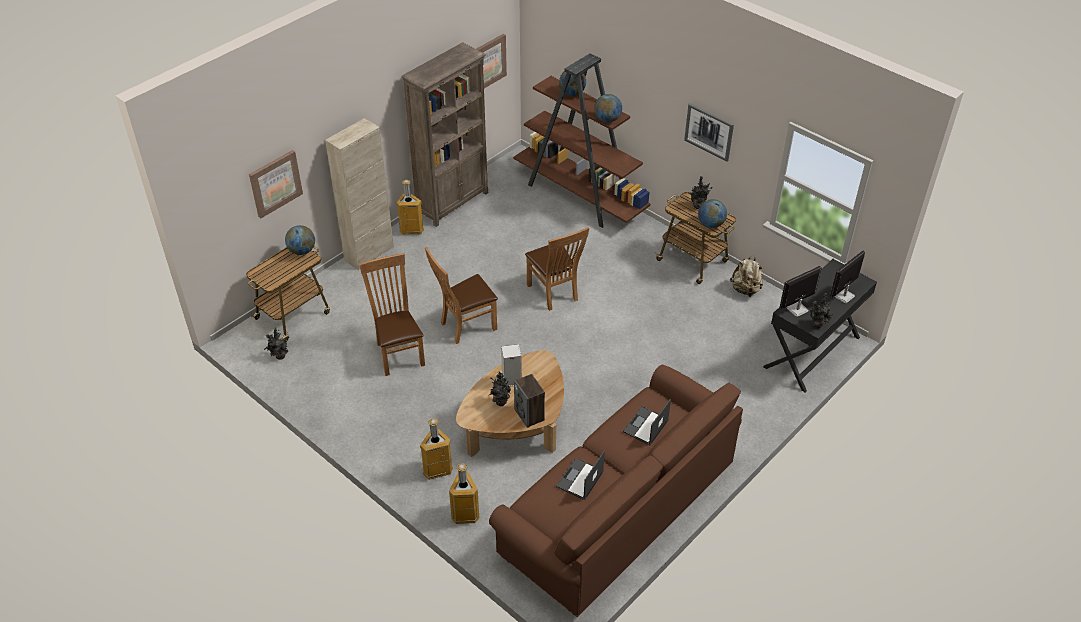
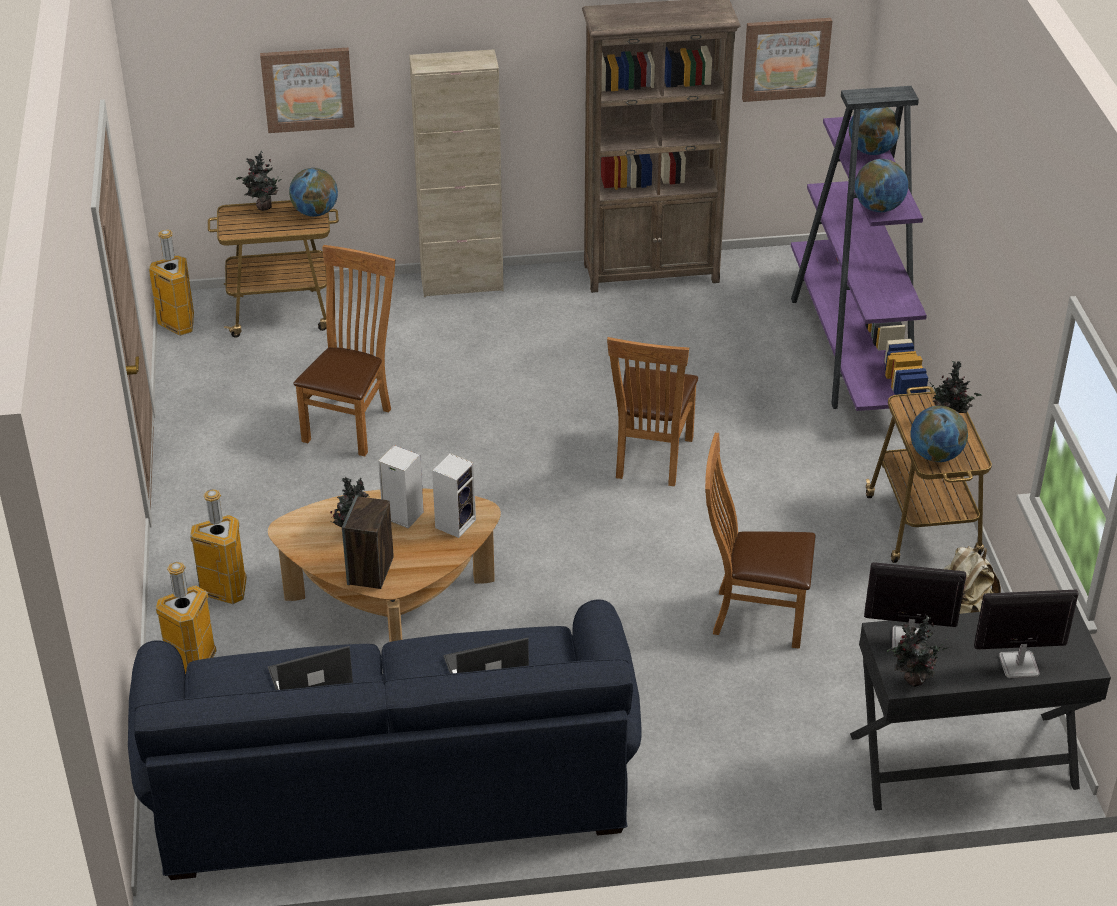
camera: 40 degrees right, 5 degrees down
(280, 357) = (207, 351): potted plant -> potted plant (262, 207)
(412, 230) = (553, 281): trash can -> trash can (179, 325)
(465, 326) = (475, 436): brown chair -> brown chair (752, 615)
(539, 369) = (455, 523): none -> speaker
(580, 196) = (852, 351): brown bookcase -> purple bookcase
(617, 508) = (391, 784): brown sofa -> blue sofa
(709, 131) = (999, 284): picture -> none

